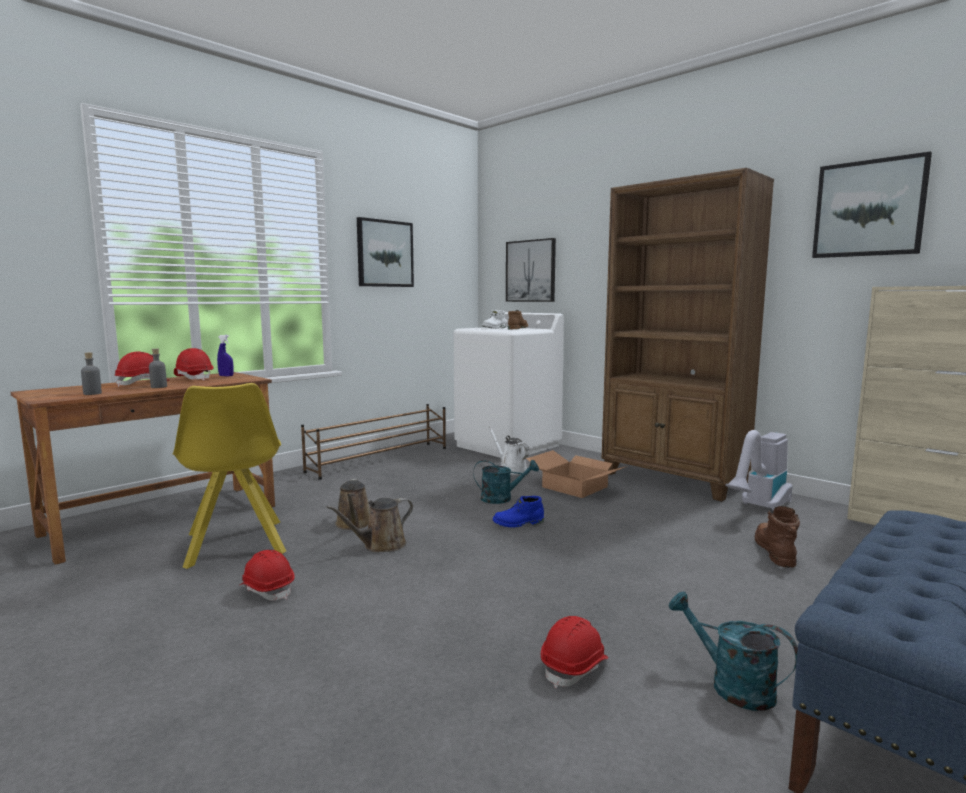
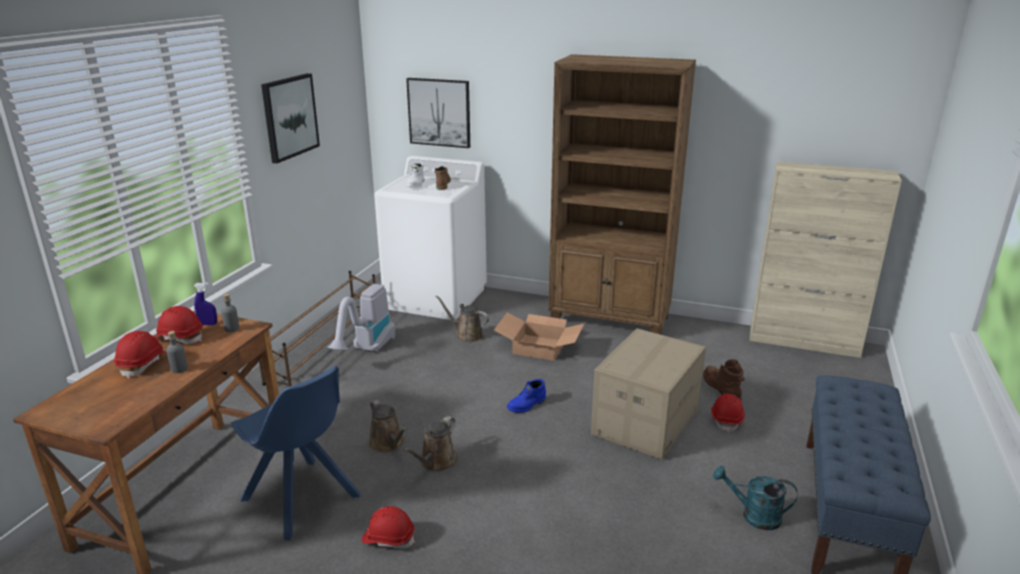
camera: 25 degrees left, 15 degrees up
(92, 393) = (131, 402): grey bottle -> grey bottle (232, 329)
(235, 545) = (302, 499): yellow chair -> blue chair
(502, 498) = (490, 377): turquoise watering can -> none
(511, 469) = (467, 335): white watering can -> brown watering can
(574, 667) = (663, 533): red hard hat -> red hard hat (726, 419)
(644, 560) = (644, 421): none -> cardboard box
(759, 507) = (688, 341): vacuum cleaner -> vacuum cleaner (366, 350)
(869, 208) = (769, 96): picture -> none

